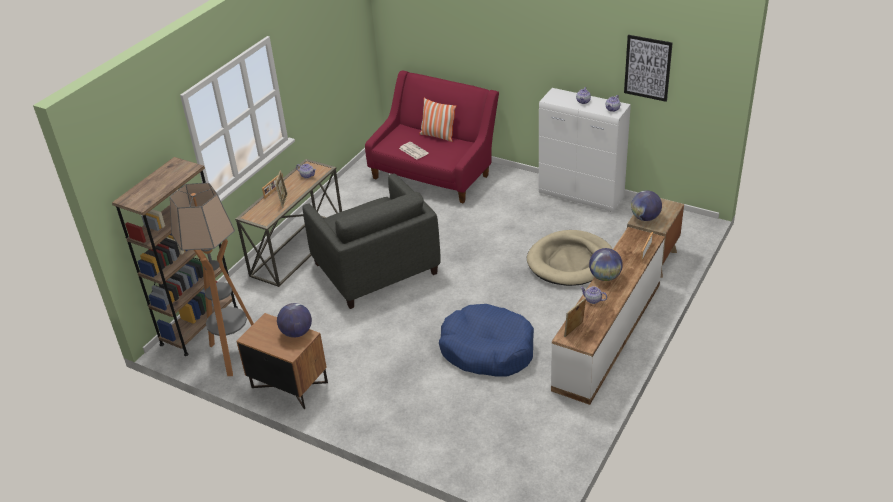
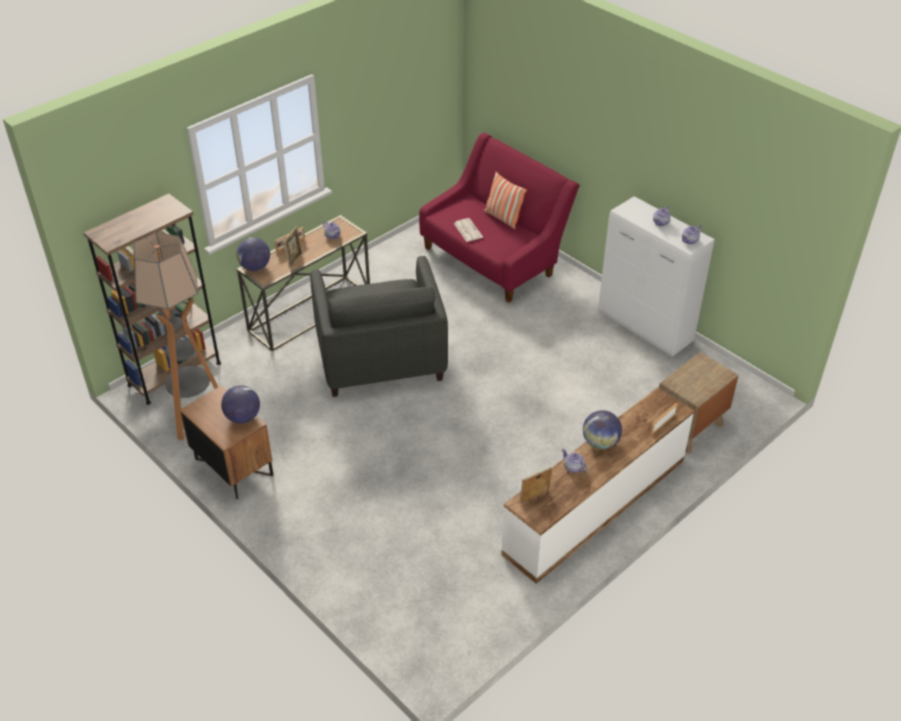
camera: 15 degrees right, 5 degrees up
(487, 350) = (455, 486): blue dog bed -> none
(570, 261) = (594, 405): beige dog bed -> none
(645, 218) = (684, 381): globe -> globe (255, 267)
(647, 68) = (739, 203): picture -> none

